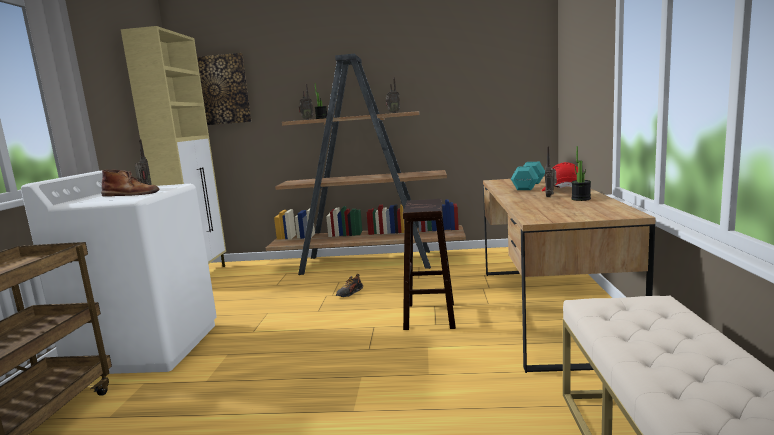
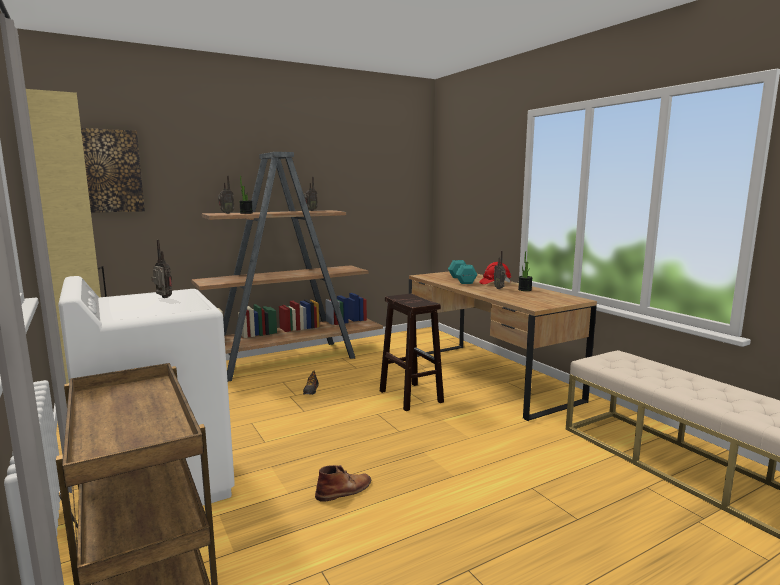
camera: 35 degrees left, 0 degrees up
(131, 194) = (172, 304): brown boot -> brown boot (344, 490)

